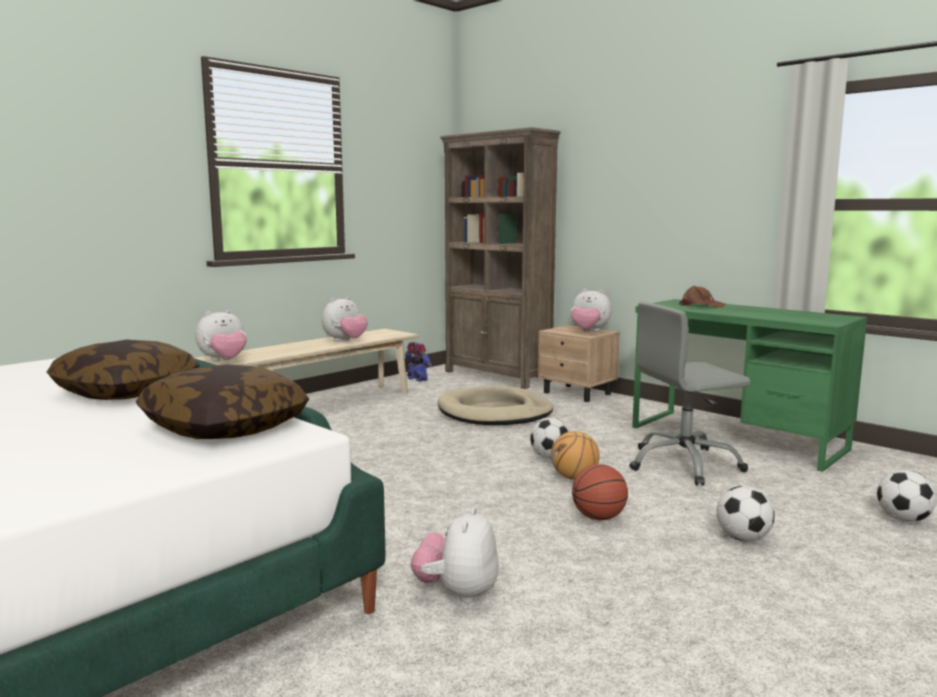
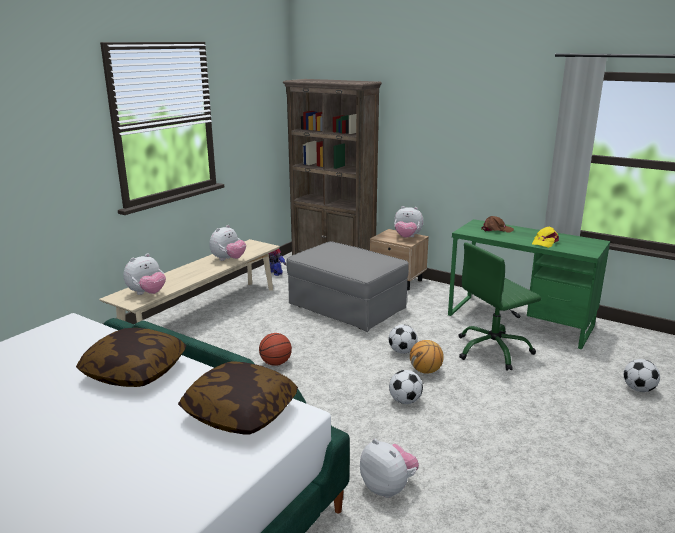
camera: 10 degrees left, 10 degrees up
(457, 593) = (388, 487): plush toy -> plush toy turned 135 degrees clockwise
(495, 412) = (346, 307): beige dog bed -> grey ottoman
(598, 517) = (454, 408): basketball -> basketball (276, 363)
(684, 464) = (493, 350): grey office chair -> green office chair
(743, 538) = (548, 417): football -> football (405, 401)
(765, 315) = (544, 242): none -> yellow cap

